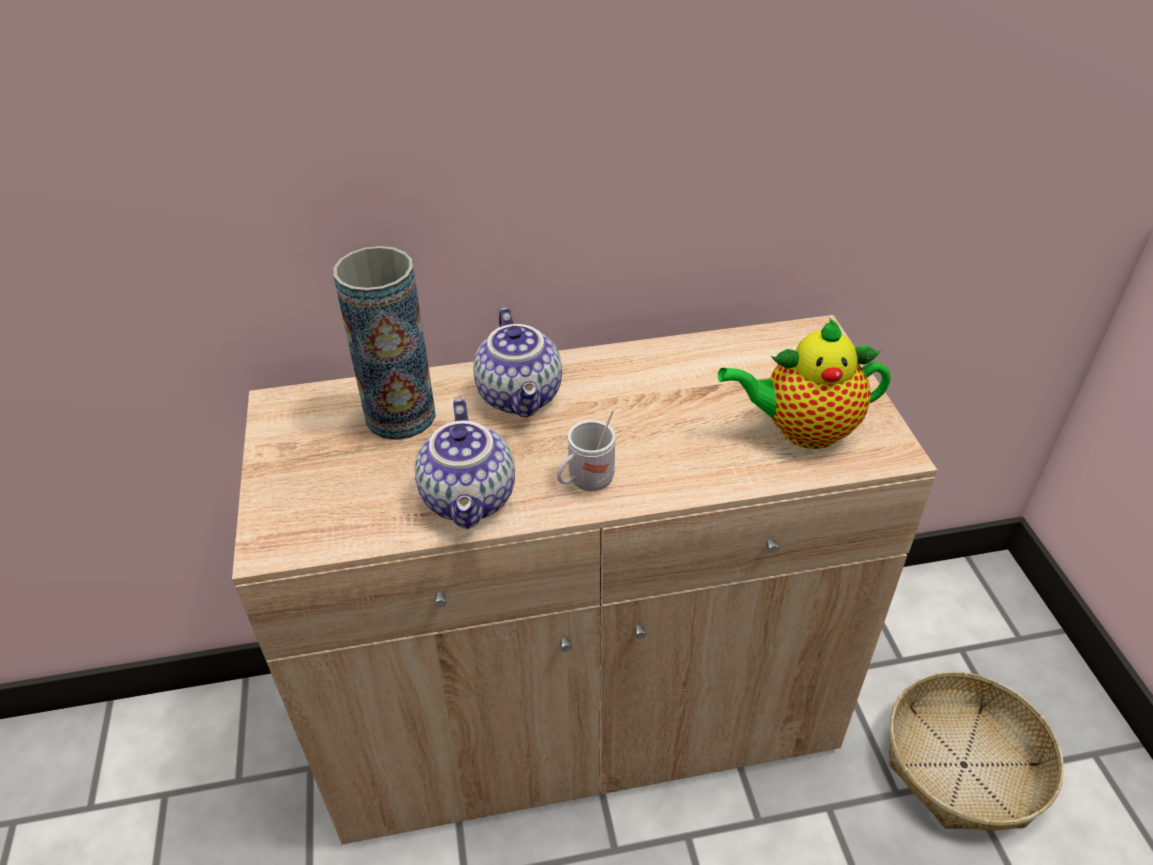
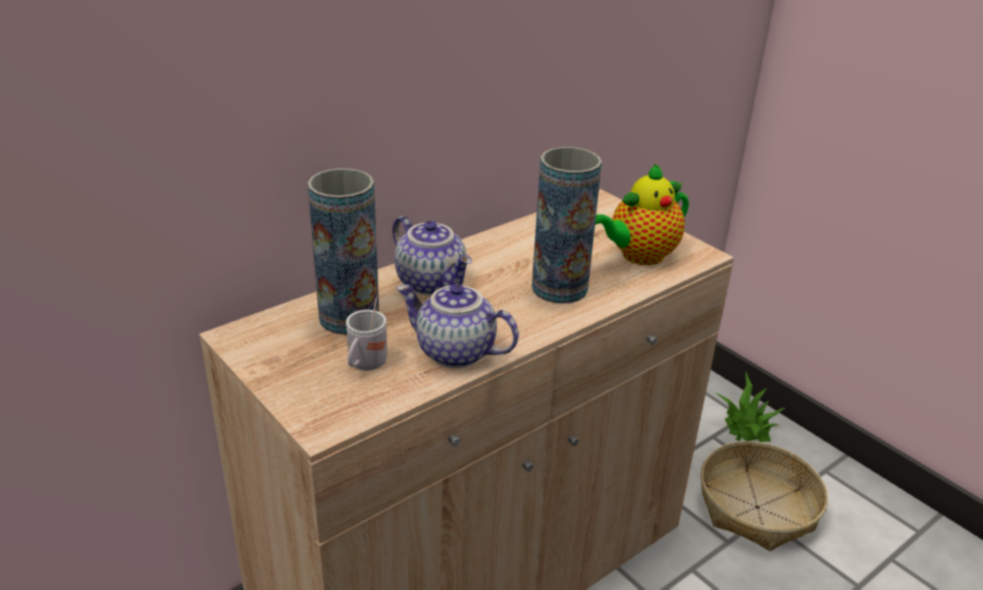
camera: 30 degrees left, 10 degrees down
(471, 499) = (454, 353): teapot -> teapot turned 150 degrees clockwise
(585, 482) = (526, 321): white mug -> white mug (365, 366)
(662, 447) = (559, 288): none -> vase
(1019, 652) = (747, 425): none -> potted plant

